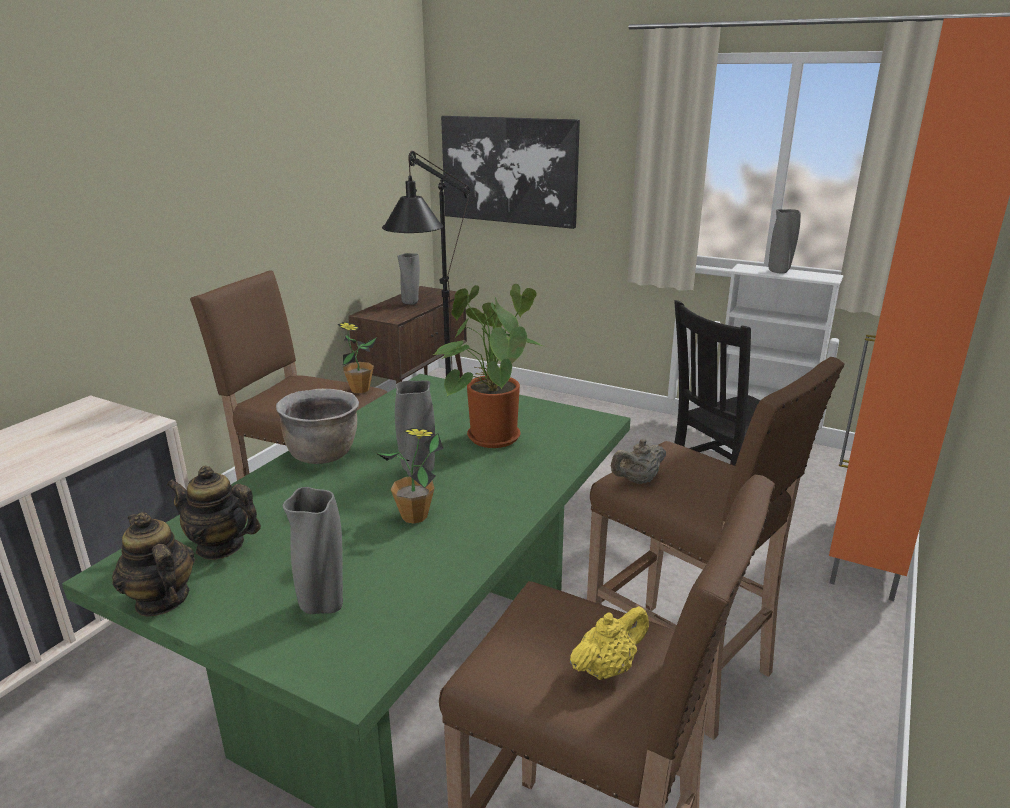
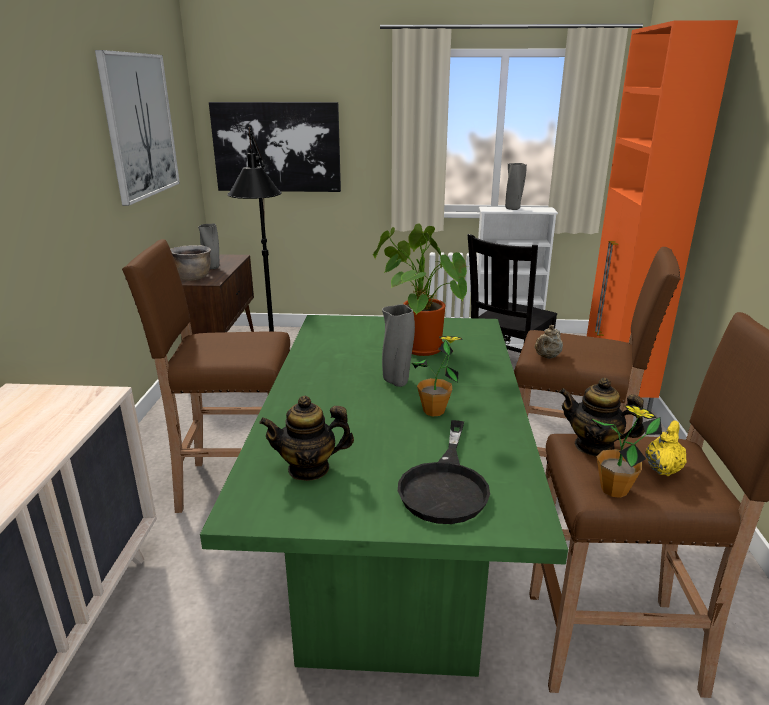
camera: 25 degrees left, 0 degrees up
(161, 600) = (312, 519): teapot -> teapot (594, 446)
(323, 454) = (306, 385): brown cooking pot -> brown cooking pot (193, 278)
(323, 605) = (445, 485): grey vase -> black frying pan
(332, 143) = (140, 126): none -> picture
(360, 390) = (269, 335): potted plant -> potted plant (614, 490)

